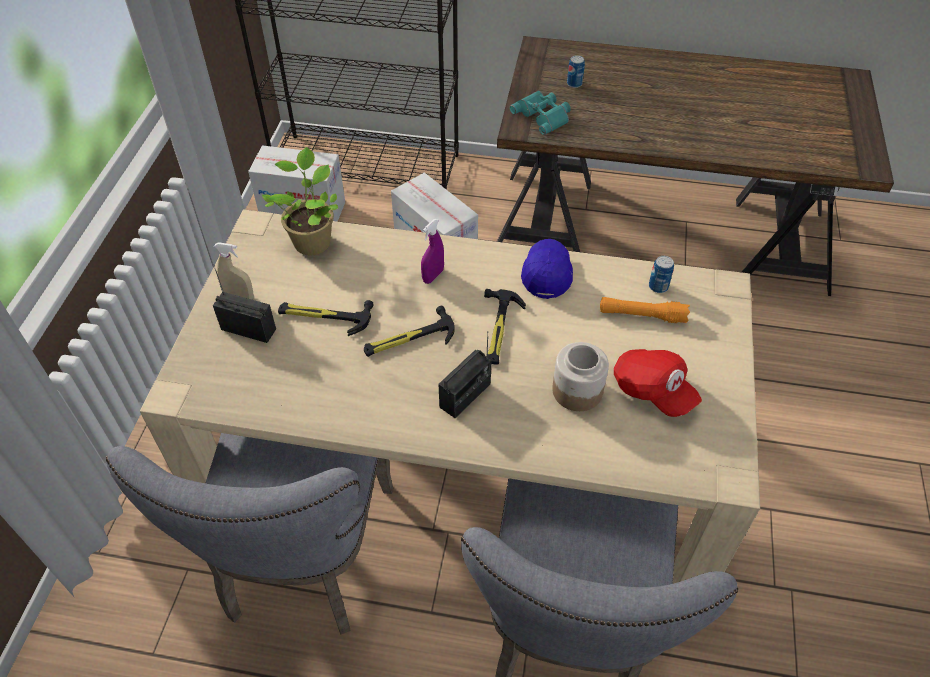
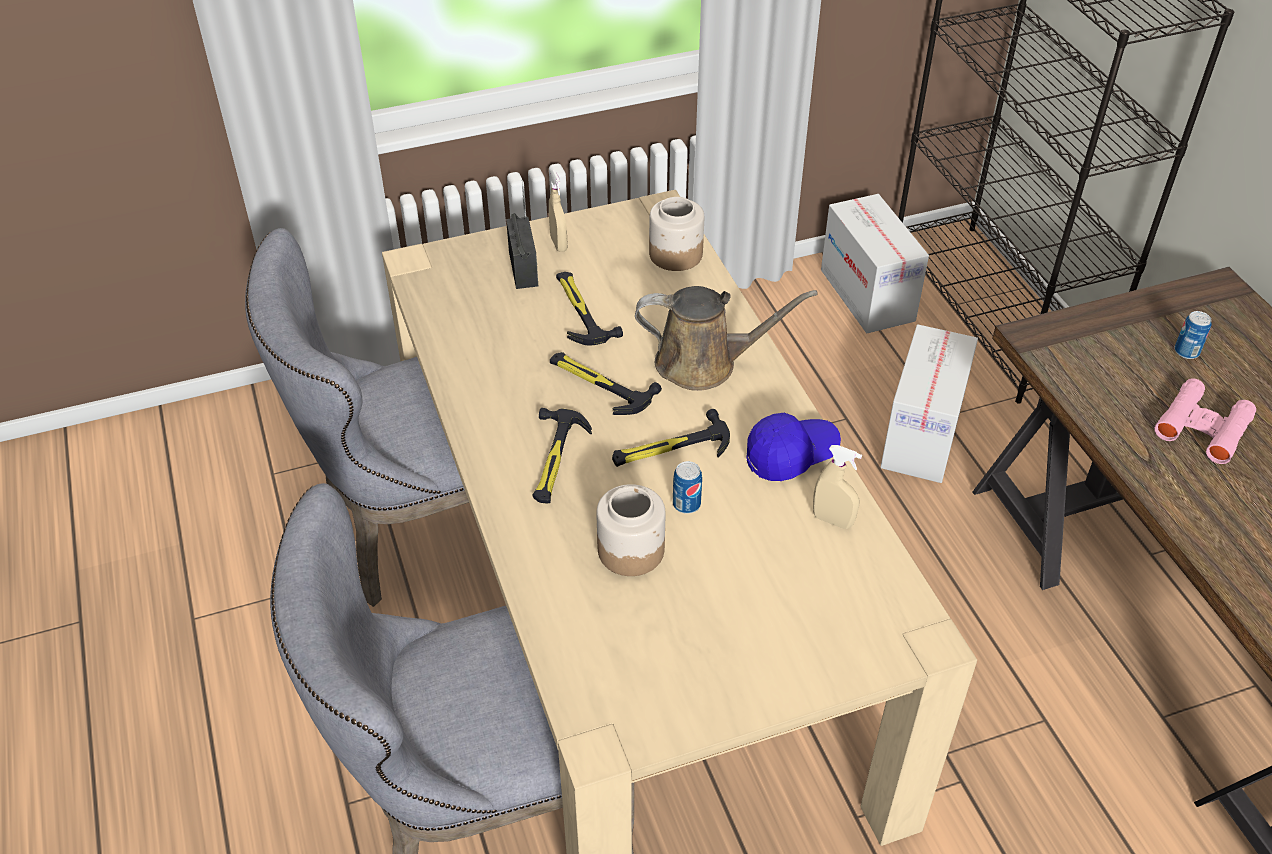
camera: 60 degrees right, 5 degrees down
(312, 241) = (675, 255): potted plant -> jar
(433, 276) = (704, 363): purple spray bottle -> brown watering can
(465, 395) = (555, 459): radio -> hammer
(543, 115) = (1085, 348): turquoise binoculars -> none
(613, 281) = (832, 520): none -> beige spray bottle
(632, 109) = (1202, 428): none -> pink binoculars
(642, 315) = (798, 569): orange flashlight -> none
(652, 391) = (682, 621): red cap -> none
(658, 286) = (863, 568): can -> can (686, 504)

